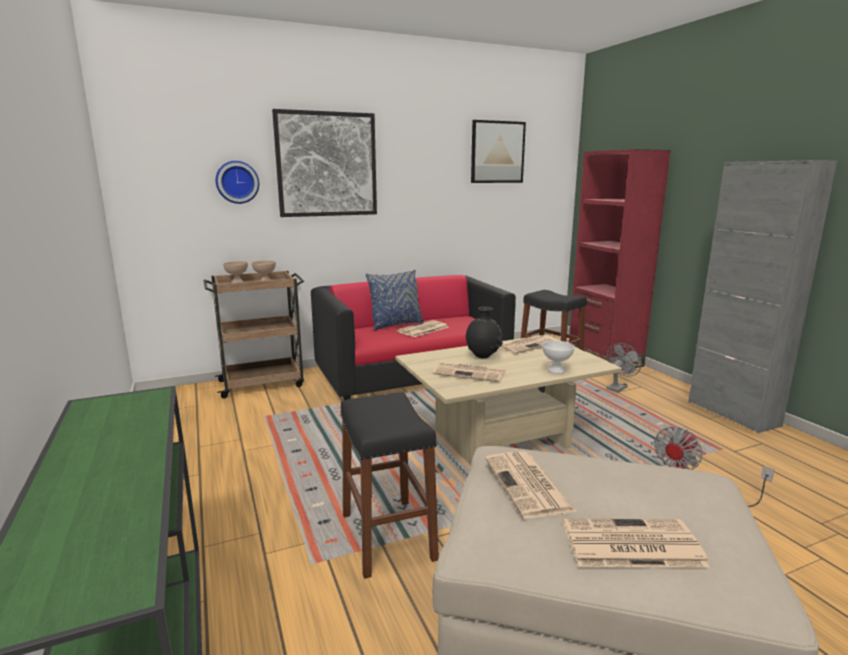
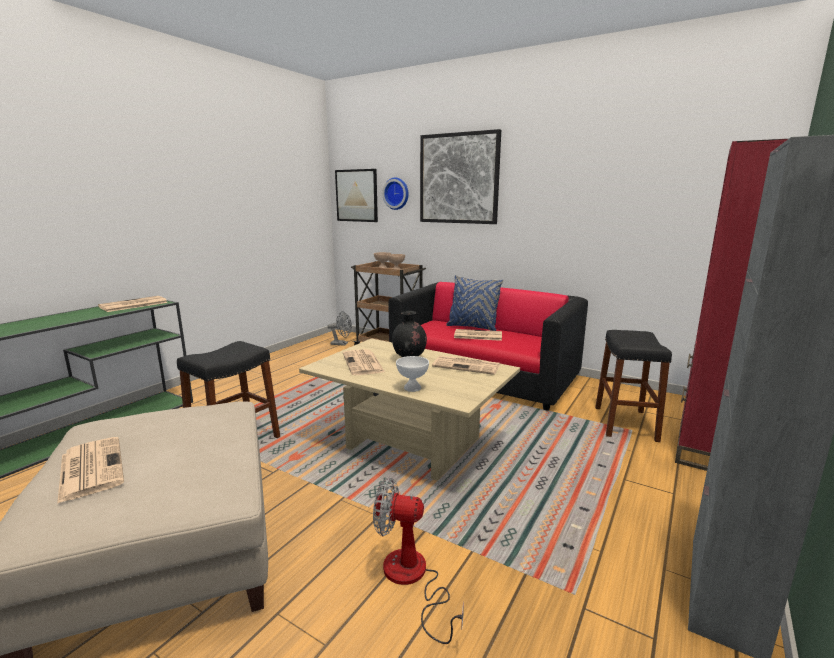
camera: 55 degrees right, 0 degrees up
(497, 152) = (647, 158): picture -> picture (356, 195)
(529, 485) = (171, 421): newspaper -> newspaper (133, 305)
(618, 387) = (639, 477): grey fan -> grey fan (342, 344)

